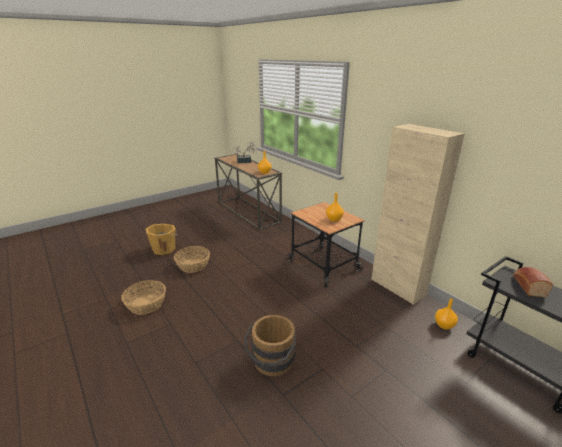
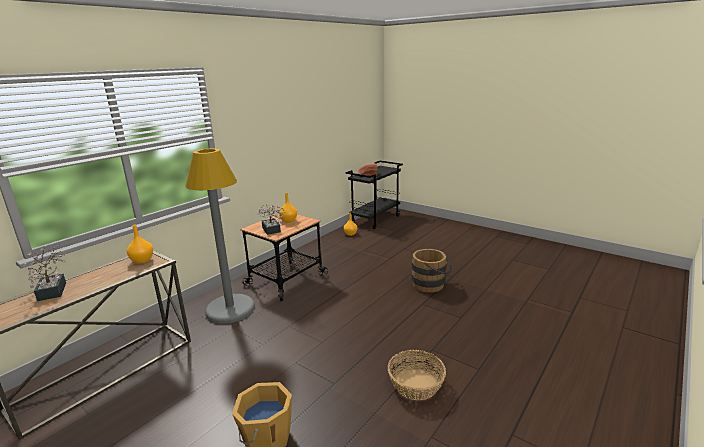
camera: 105 degrees left, 5 degrees down
(193, 265) = (312, 376): basket -> none
(288, 241) = (230, 309): none -> grey floor lamp
(312, 212) = (271, 231): none -> potted plant
(397, 287) = (312, 247): beige cabinet -> none

